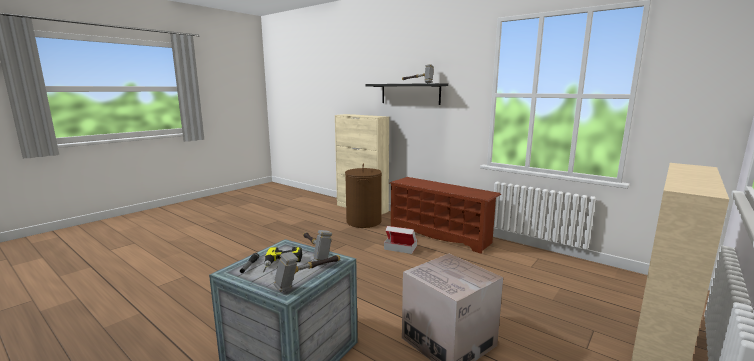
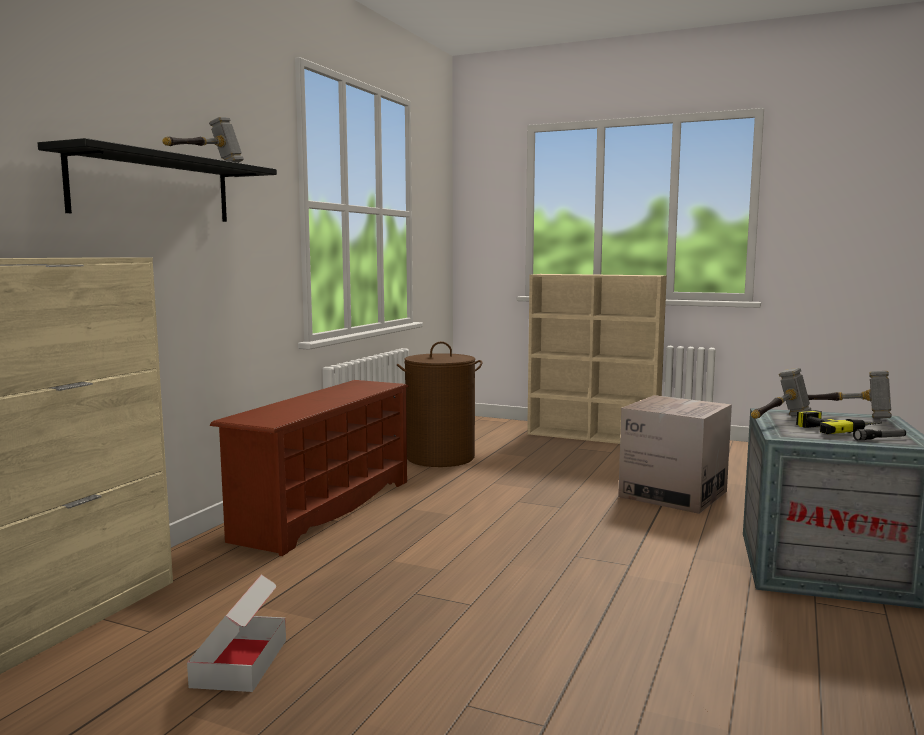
camera: 105 degrees left, 5 degrees down
(363, 221) = (227, 595): brown laundry basket -> brown laundry basket (440, 458)
(400, 247) = (409, 536): cardboard box -> cardboard box (240, 662)

